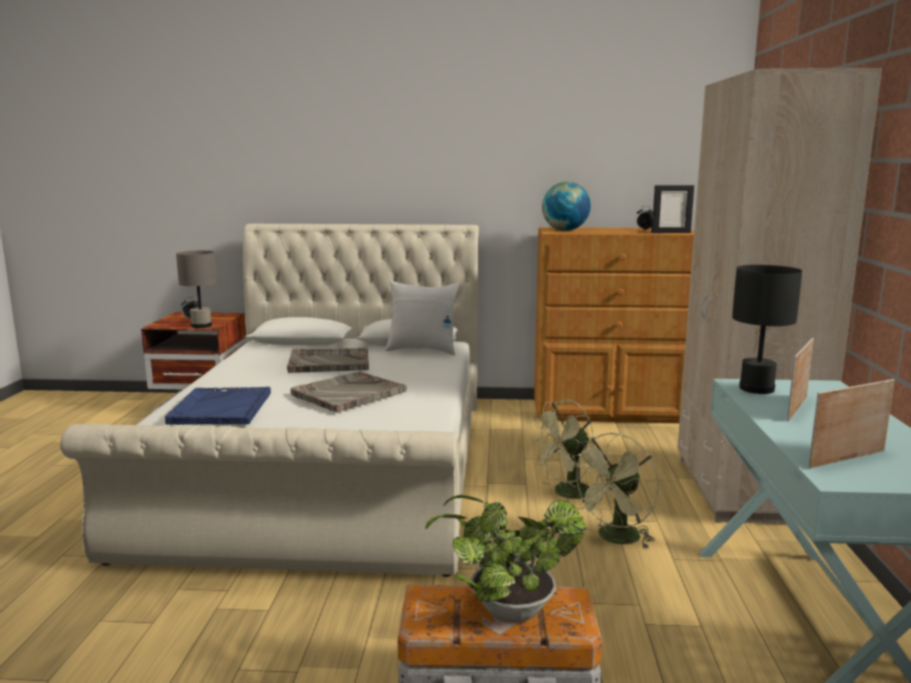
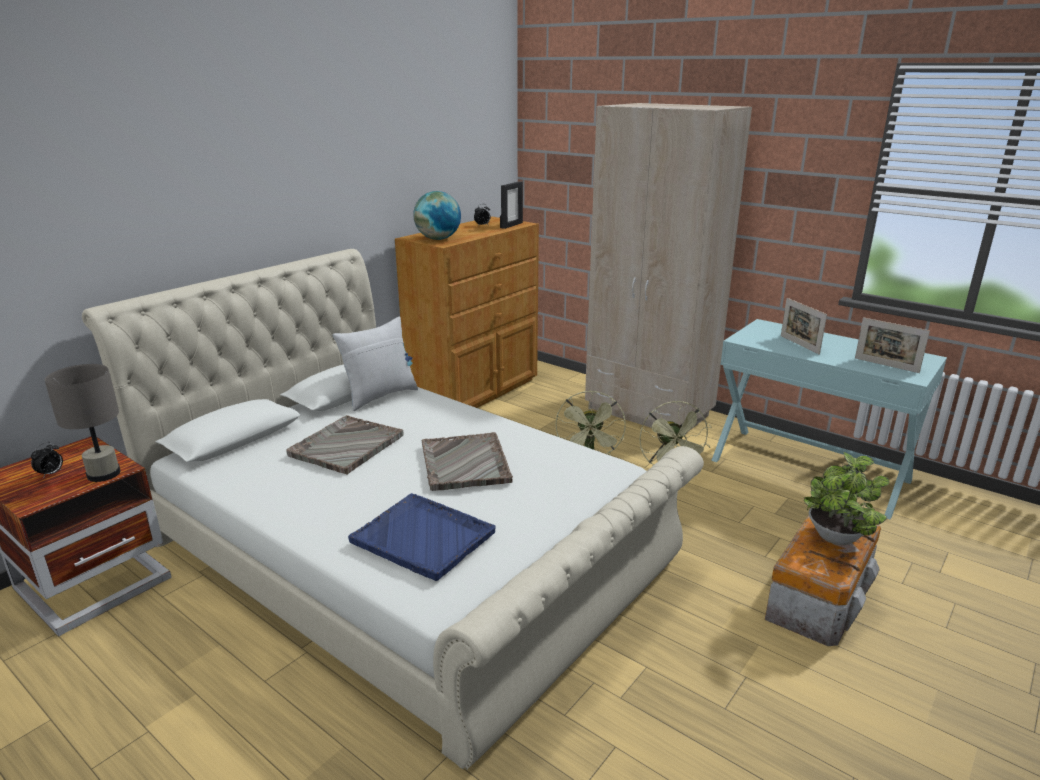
camera: 55 degrees left, 10 degrees up
(756, 388) = (755, 339): black table lamp -> none
(847, 459) = (886, 365): picture frame -> picture frame turned 60 degrees counterclockwise

